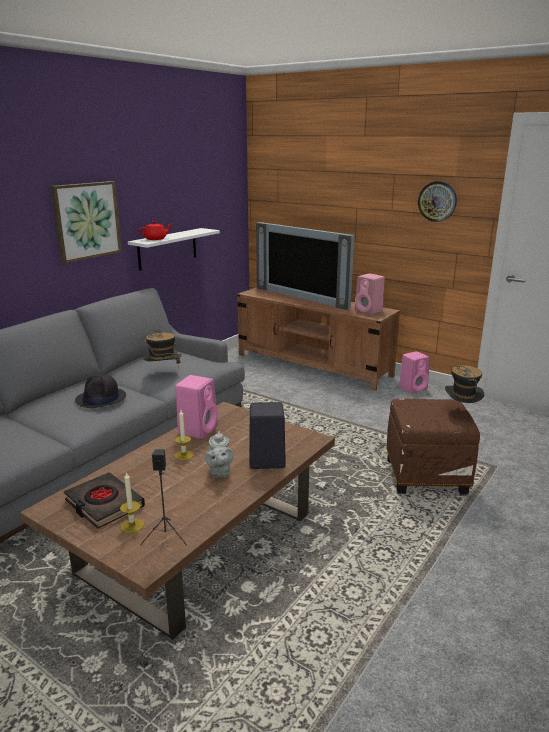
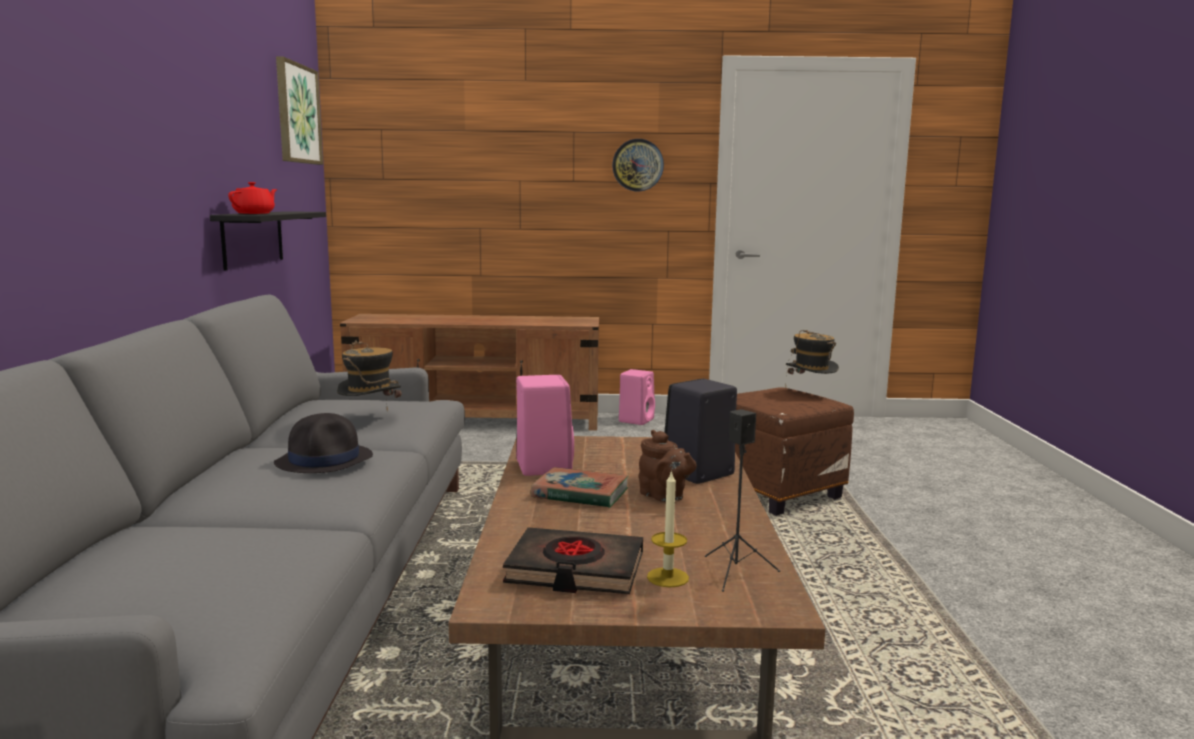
camera: 35 degrees left, 10 degrees down
(86, 220) = (160, 164): picture -> picture (297, 114)
(167, 248) = (253, 238): white shelf -> black shelf
(184, 455) = (580, 494): candle -> book
(219, 472) = (664, 497): grey teapot -> brown teapot
(303, 297) = (449, 317): television -> none
(369, 311) = (566, 320): pink speaker -> none

